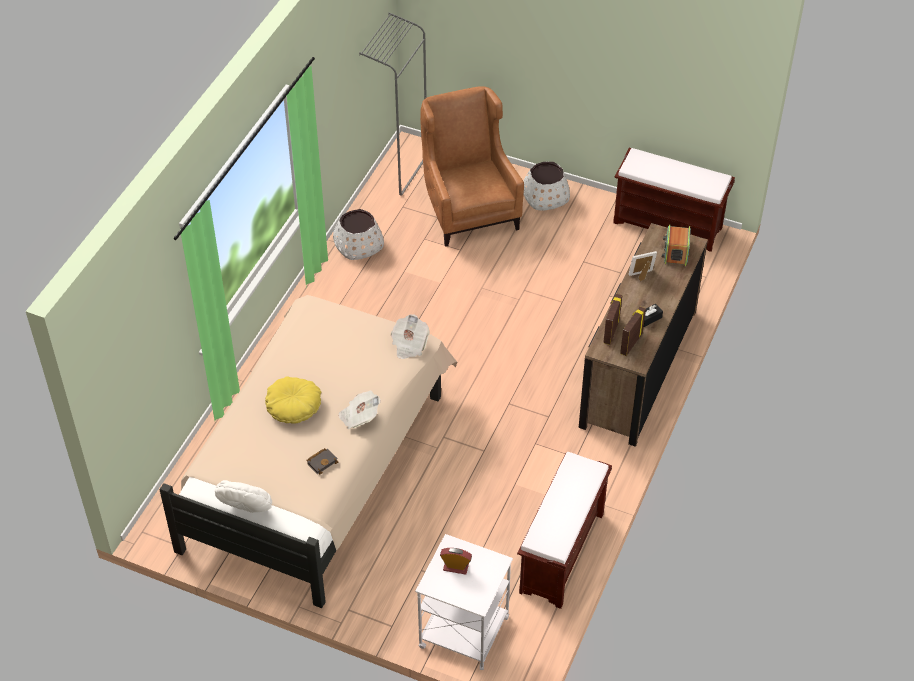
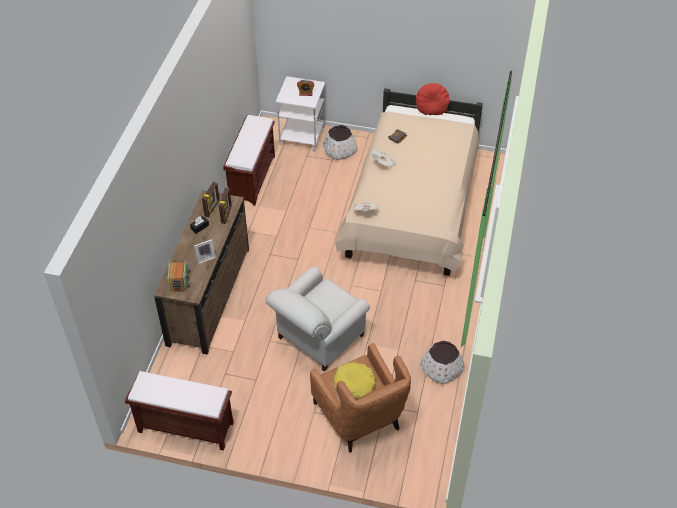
camera: 170 degrees right, 0 degrees up
(245, 512) = (431, 111): white pillow -> red pillow
(293, 406) = (427, 164): yellow pillow -> yellow pillow (354, 384)
(398, 171) = (433, 451): grey clothes rack -> none
(501, 296) = (317, 339): none -> white armchair
(545, 196) = (295, 442): white planter -> white planter (339, 150)

